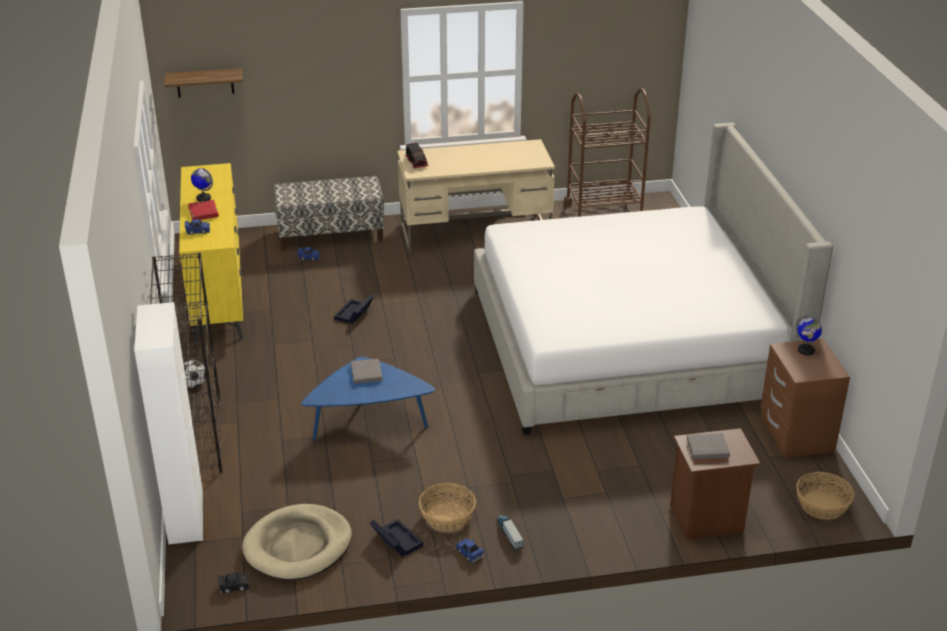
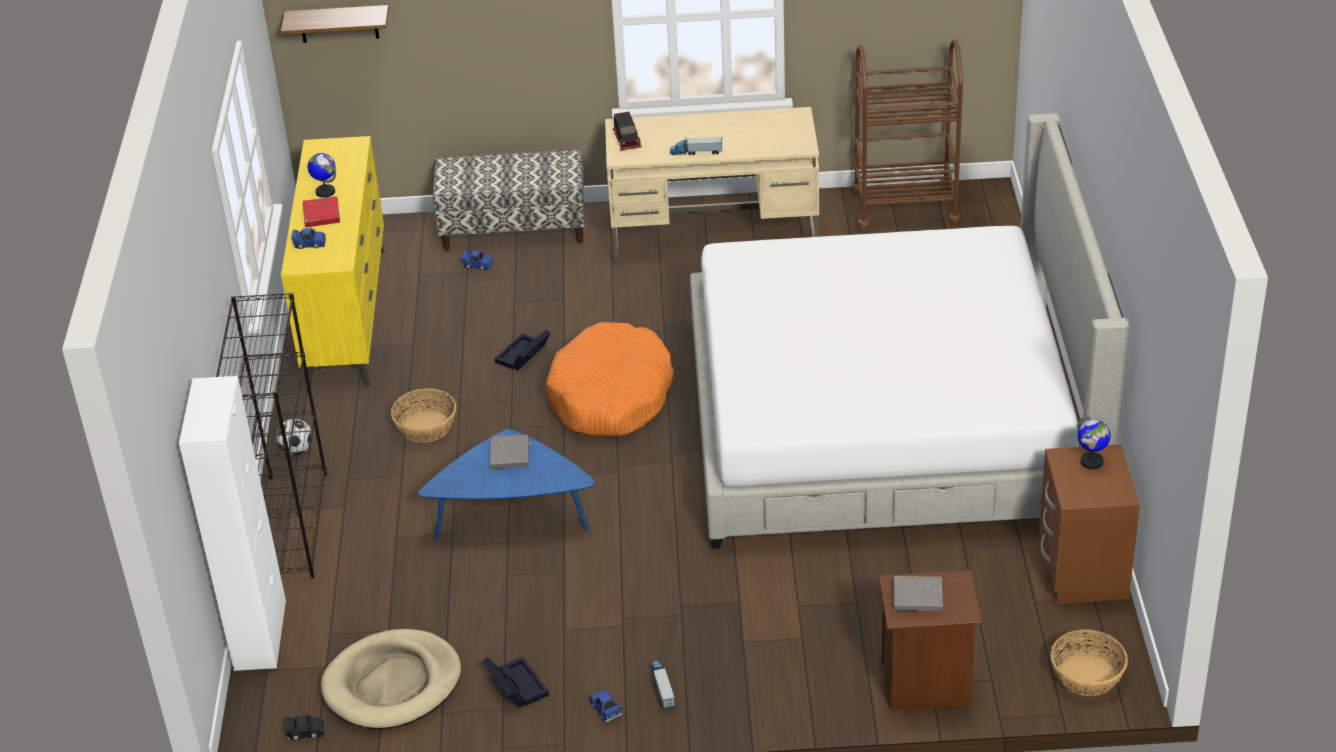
camera: 10 degrees right, 5 degrees up
(425, 337) = (611, 396): none -> orange dog bed
(447, 517) = (588, 657): basket -> basket (426, 426)
(467, 168) = (696, 152): none -> toy truck

